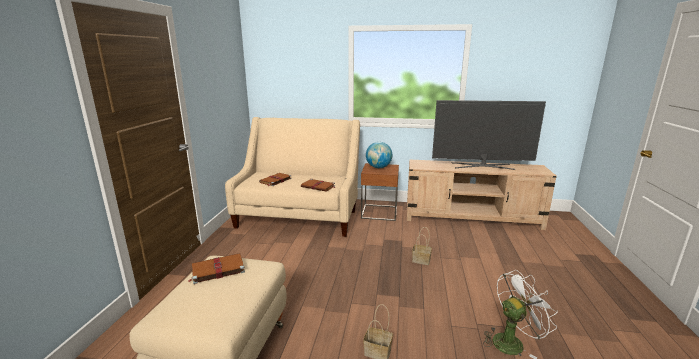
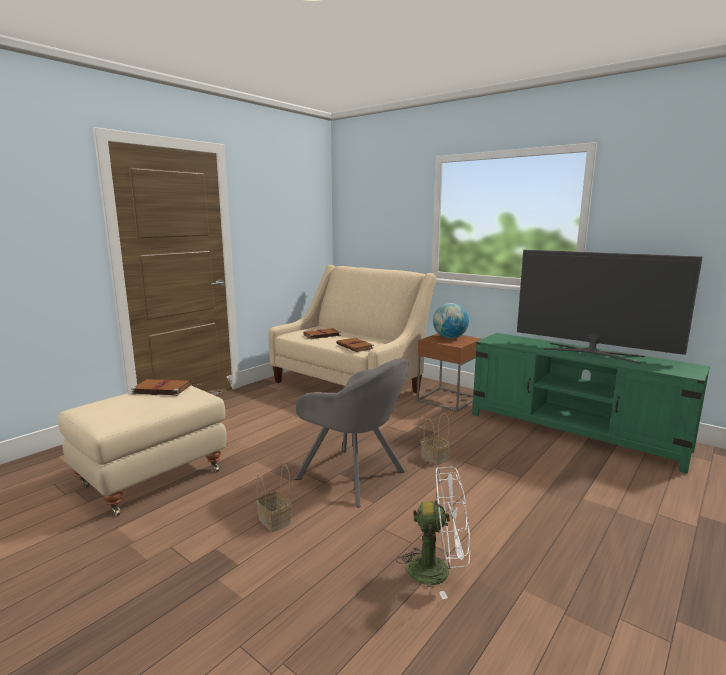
camera: 30 degrees right, 5 degrees down
(390, 293) = (355, 477): none -> grey armchair
(472, 218) = (574, 432): beige tv stand -> green tv stand

